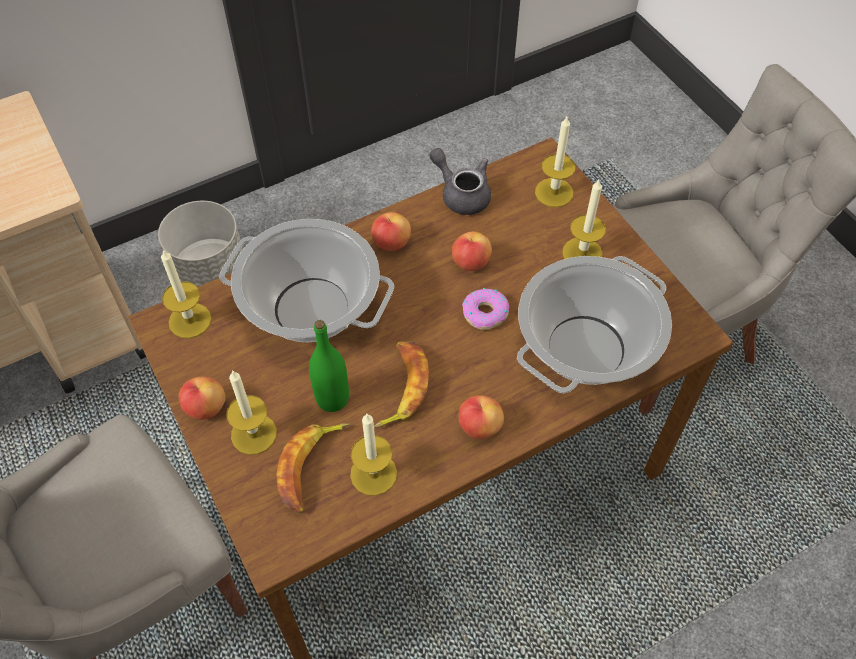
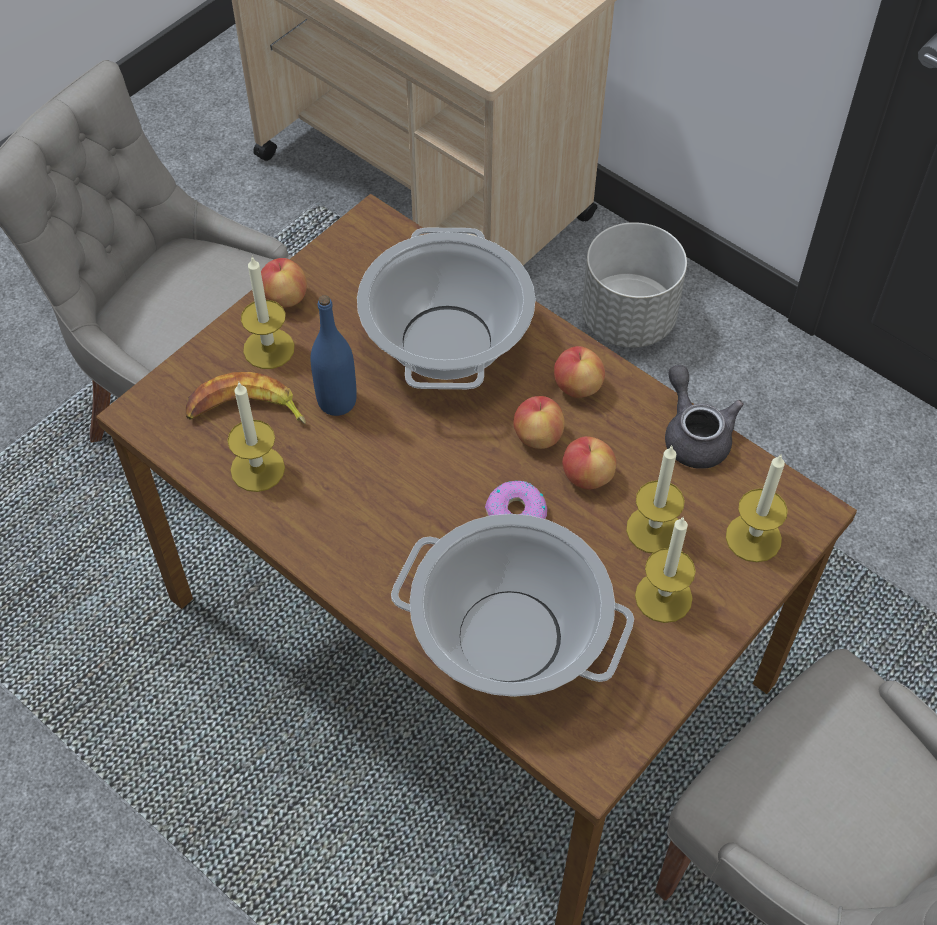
camera: 70 degrees right, 0 degrees up
(190, 320) = (385, 244): candle -> candle (654, 529)
(332, 398) = (337, 401): green bottle -> blue bottle
(401, 387) = (376, 460): banana -> none
(461, 194) = (694, 434): grey teapot -> grey teapot turned 45 degrees counterclockwise
(479, 426) = (352, 552): apple -> apple (538, 436)

